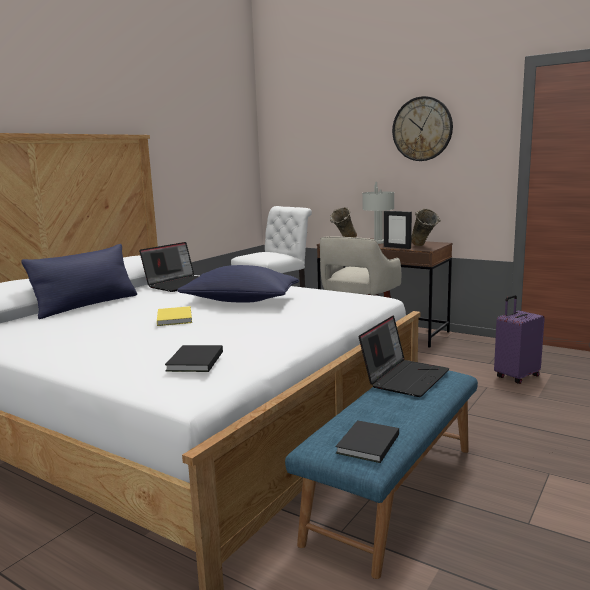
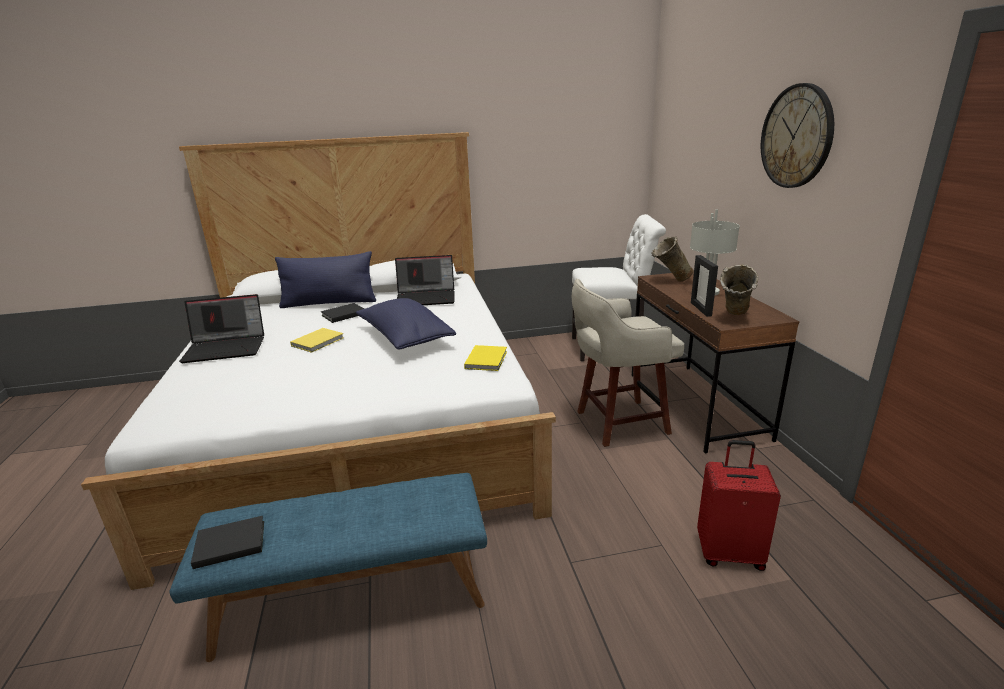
camera: 45 degrees right, 10 degrees up
(194, 362) = (203, 399): black book -> black book (342, 314)
(335, 293) = (487, 359): none -> yellow book
(404, 377) = (412, 491): laptop -> laptop (227, 348)
(516, 376) = (729, 553): purple suitcase -> red suitcase

